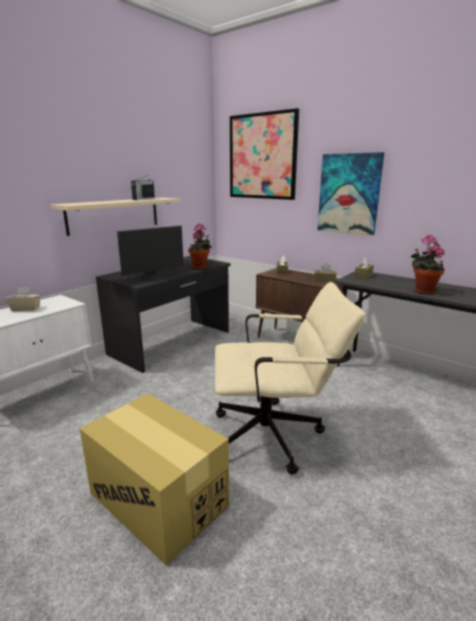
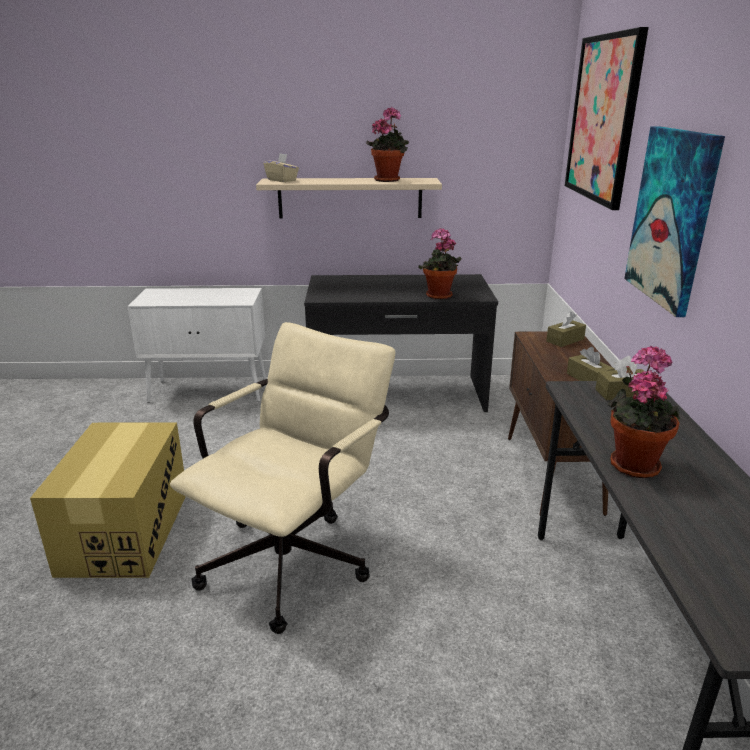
camera: 50 degrees right, 5 degrees up
(25, 308) = (207, 294): beige tissue box -> beige tissue box (282, 180)
(143, 199) = (388, 180): radio -> potted plant
(153, 276) = (357, 292): monitor -> none
(276, 435) = (295, 557): beige office chair -> beige office chair turned 105 degrees counterclockwise

